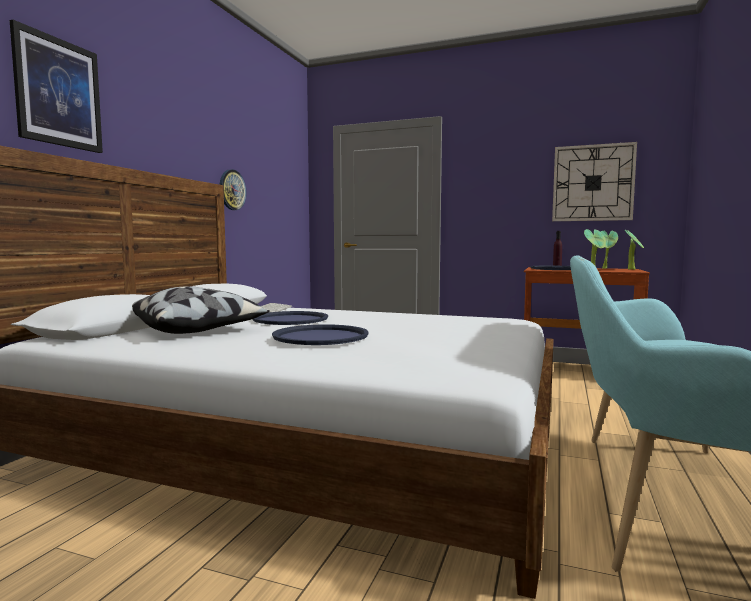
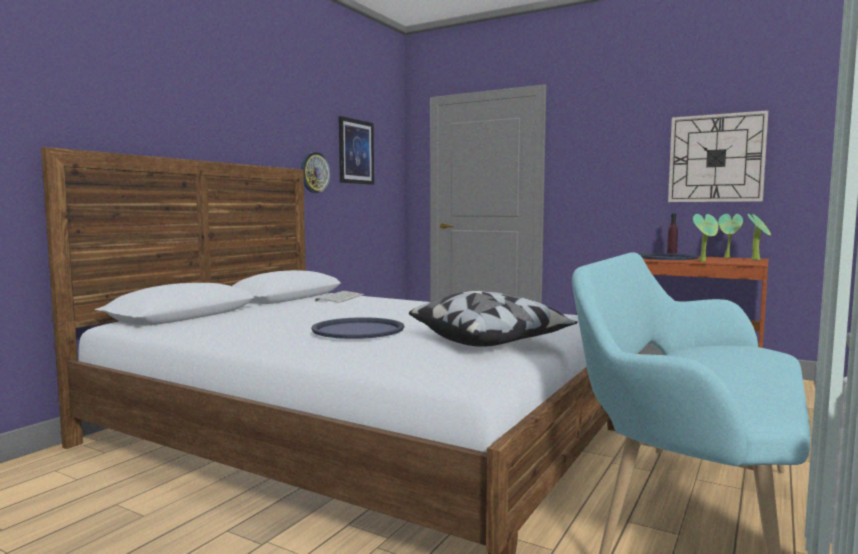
camera: 10 degrees right, 0 degrees up
(58, 92) = (142, 95): picture -> picture (356, 152)
(198, 330) = (256, 319): pillow -> pillow (490, 340)
(290, 319) = (348, 310): blue tray -> none

